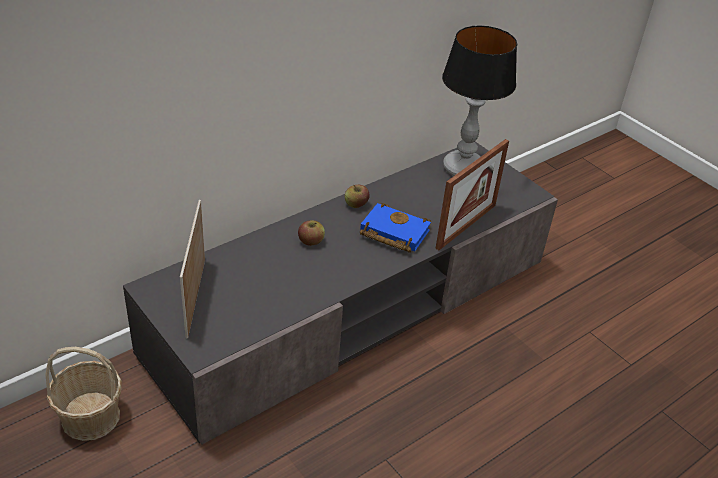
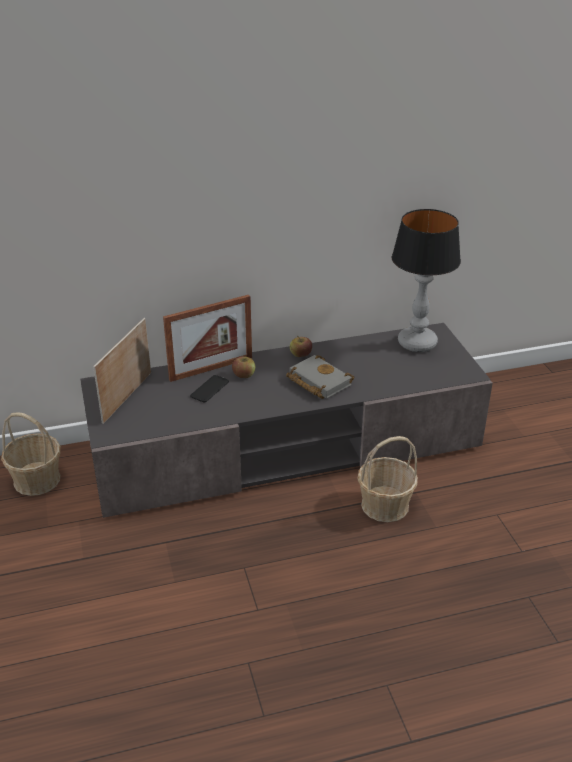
camera: 25 degrees right, 5 degrees down
(284, 266) = (209, 389): none -> phone
(392, 233) = (317, 381): blue book -> grey book
(466, 226) = (387, 388): picture frame -> picture frame (211, 369)
(484, 348) = (384, 505): none -> basket

